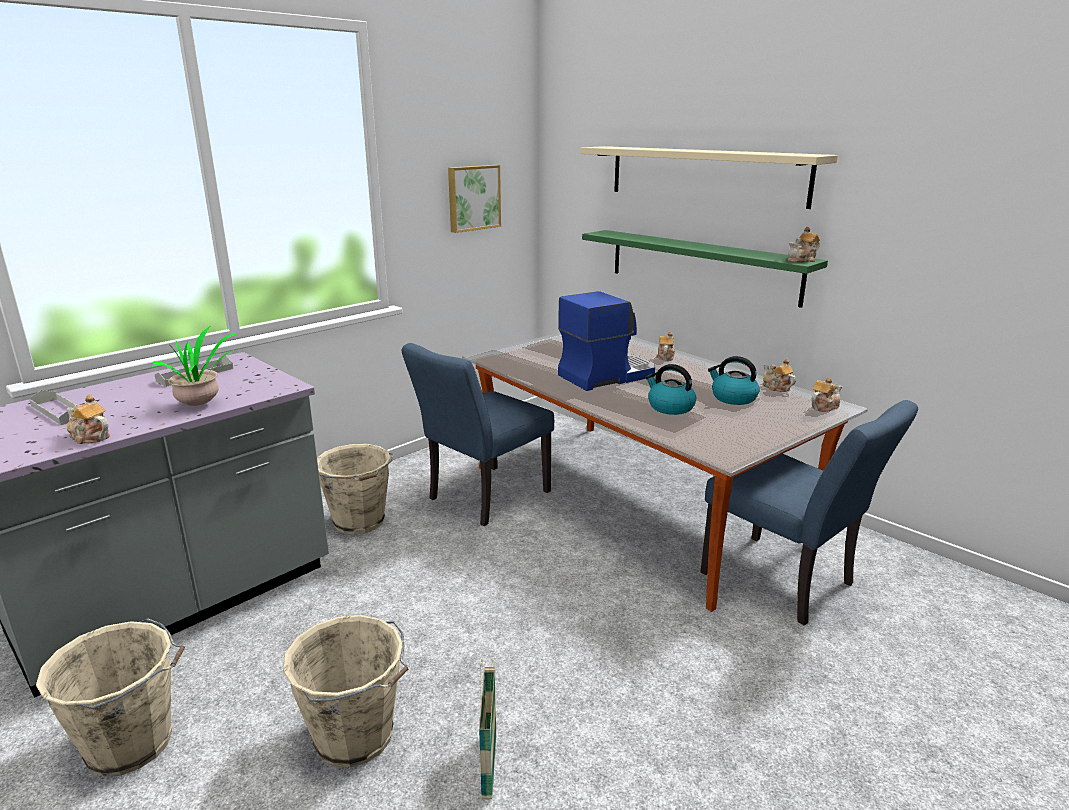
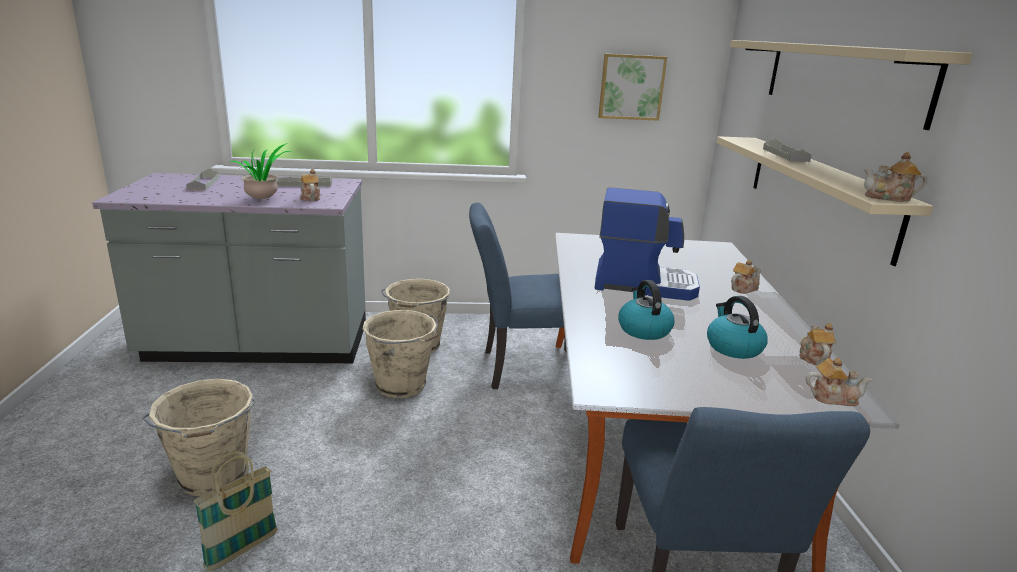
camera: 40 degrees right, 0 degrees up
(90, 437) = (180, 199): teapot -> teapot (310, 198)
(133, 744) = (134, 410): beige bucket -> beige bucket (402, 386)
(667, 241) = (785, 155): none -> grey tray
(701, 266) = (817, 192): green shelf -> beige shelf

